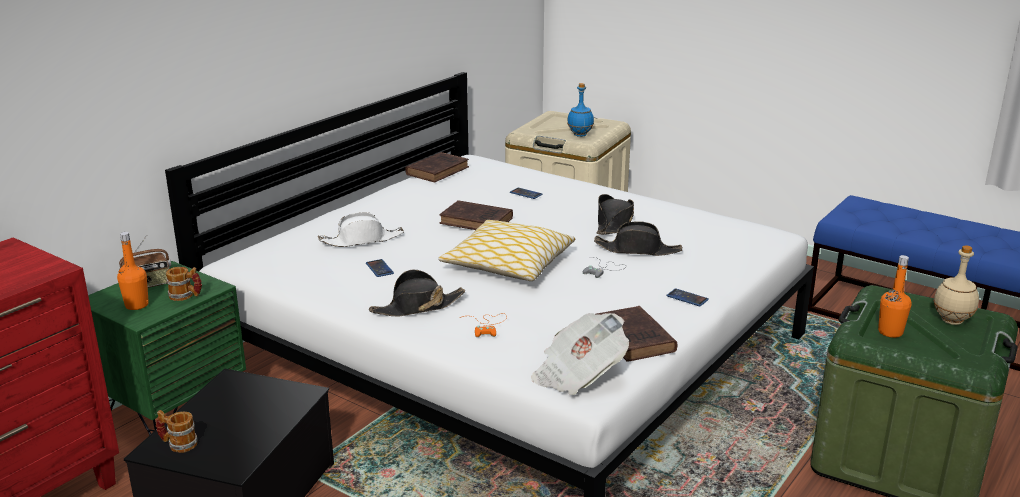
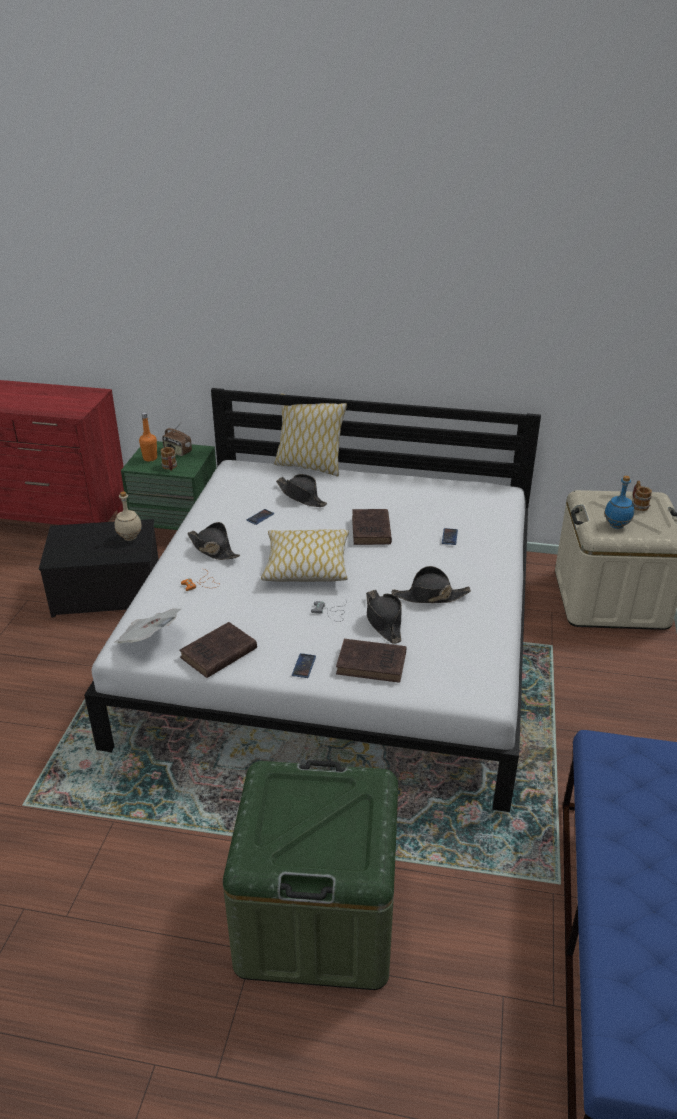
camera: 65 degrees right, 10 degrees up
(178, 444) = (68, 535): mug -> mug (638, 505)
(298, 224) = (309, 466): none -> pillow
(362, 240) = (301, 496): white hat -> black hat
(438, 170) = (460, 485): brown book -> brown book (373, 664)
(890, 332) = (293, 796): orange bottle -> none
(952, 321) = (343, 840): beige bottle -> beige bottle (129, 538)

